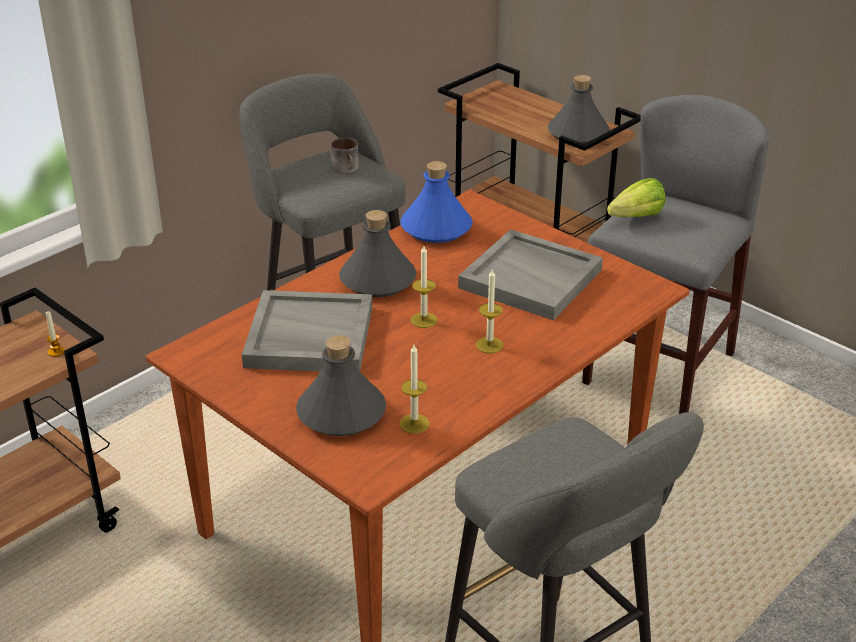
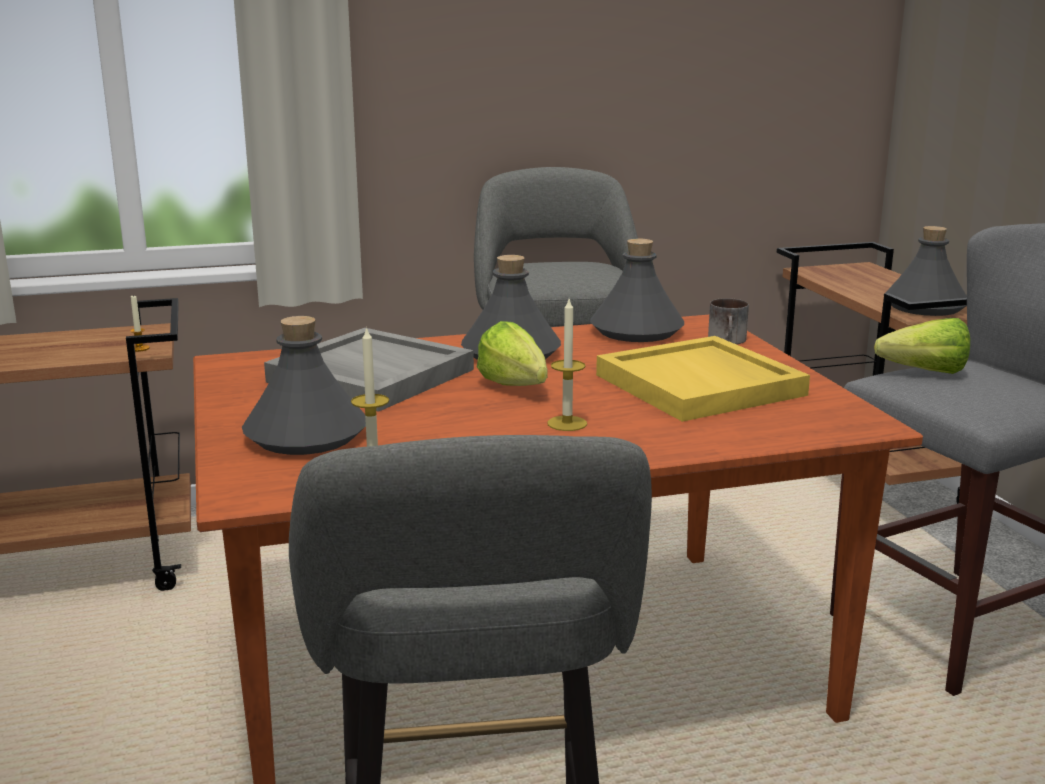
camera: 30 degrees right, 15 degrees down
(347, 169) = (585, 271): mug -> mug (729, 341)
(424, 320) = (517, 389): candle -> lettuce
(436, 228) = (637, 331): blue bottle -> grey bottle
(532, 278) = (701, 385): grey tray -> yellow tray

